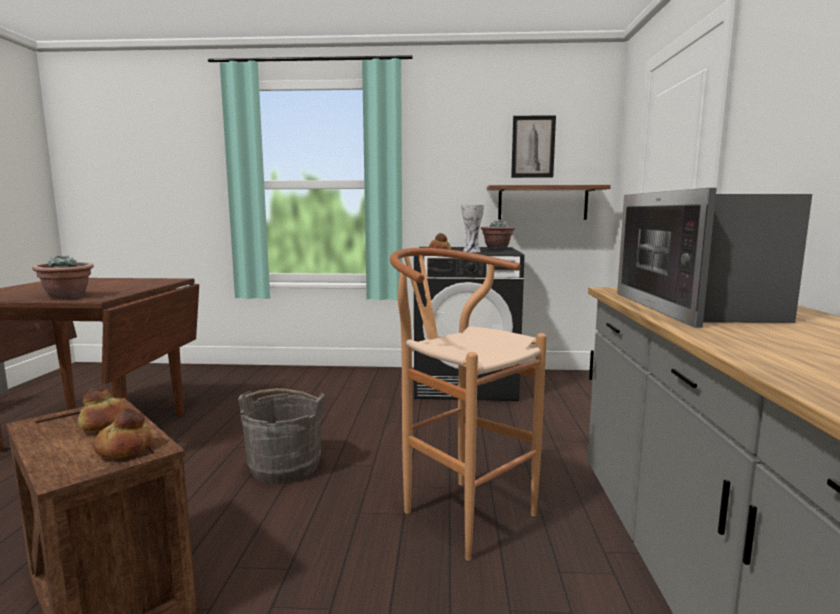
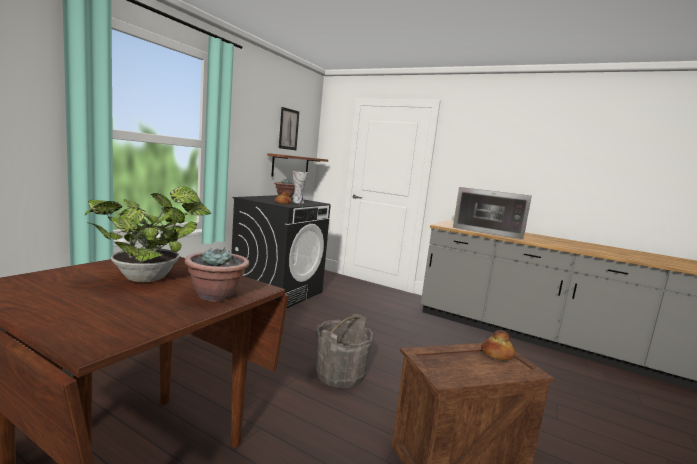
camera: 65 degrees left, 0 degrees up
(106, 286) = (151, 277): none -> potted plant
(106, 423) = (454, 356): bread -> none
(458, 510) = (424, 344): brown stool -> none

